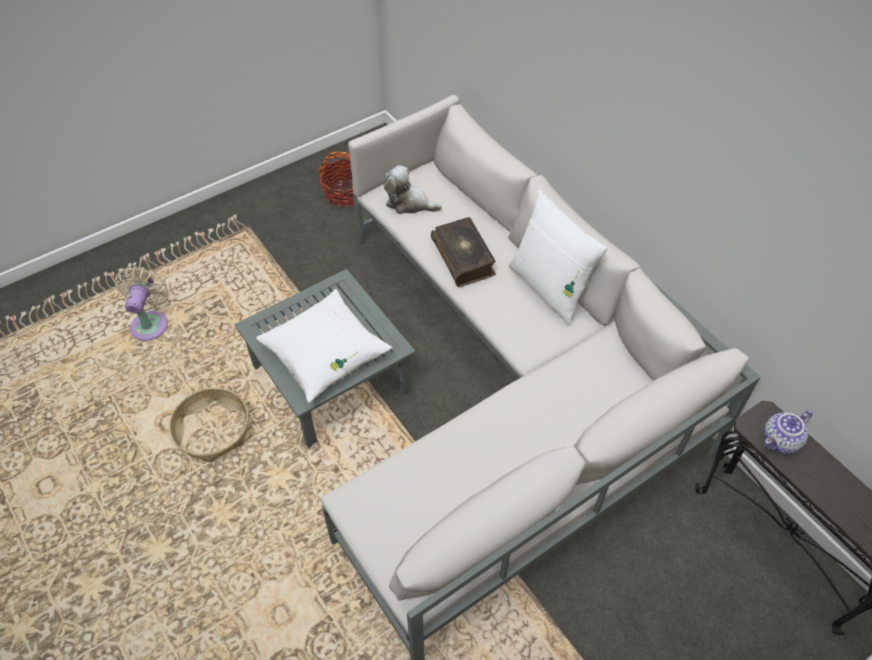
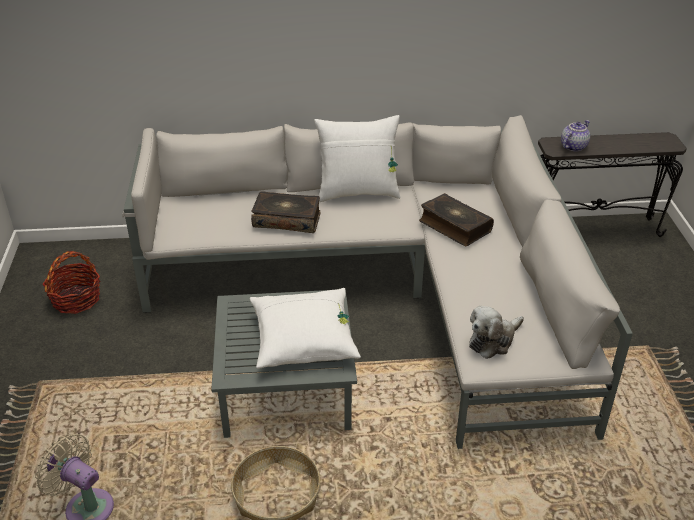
camera: 60 degrees left, 15 degrees down
(409, 203) = (195, 225): plush toy -> plush toy (493, 340)
(555, 392) = (454, 226): none -> book
(780, 442) = (573, 146): teapot -> teapot turned 135 degrees counterclockwise

